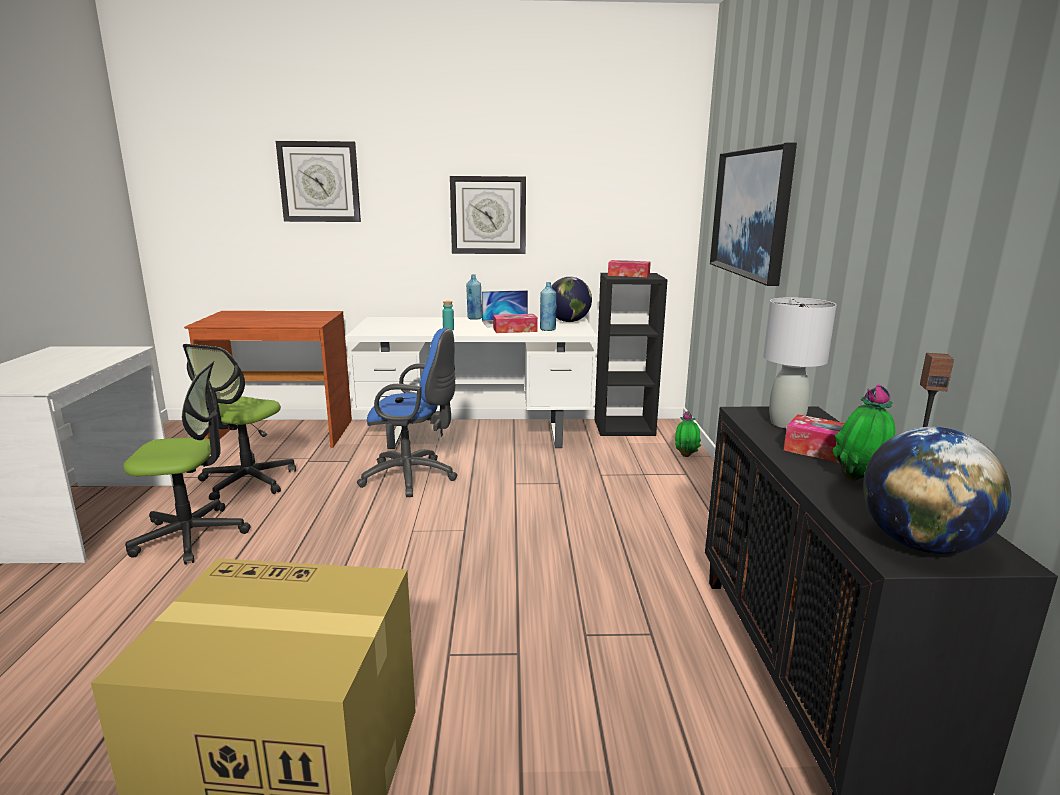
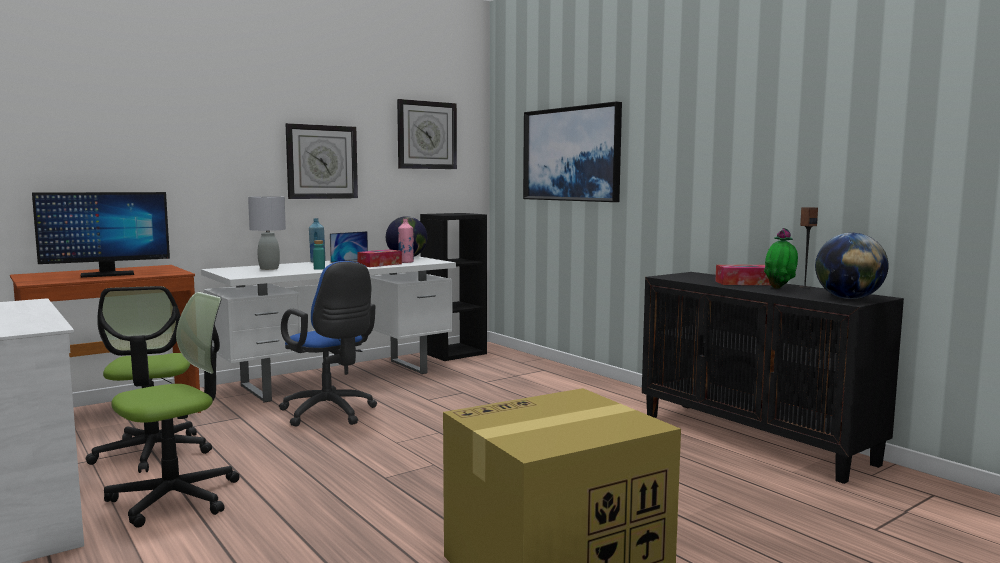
camera: 35 degrees left, 10 degrees down
(266, 320) = (107, 274): none -> monitor
(319, 182) = (146, 124): wall clock -> wall clock (426, 135)
(413, 477) = (330, 414): blue office chair -> blue office chair turned 75 degrees clockwise
(547, 329) = (406, 262): blue bottle -> pink bottle
(628, 275) = (449, 213): tissue box -> none
(686, 455) = (527, 360): potted plant -> none
(785, 423) = (696, 278): grey table lamp -> grey table lamp (268, 268)

